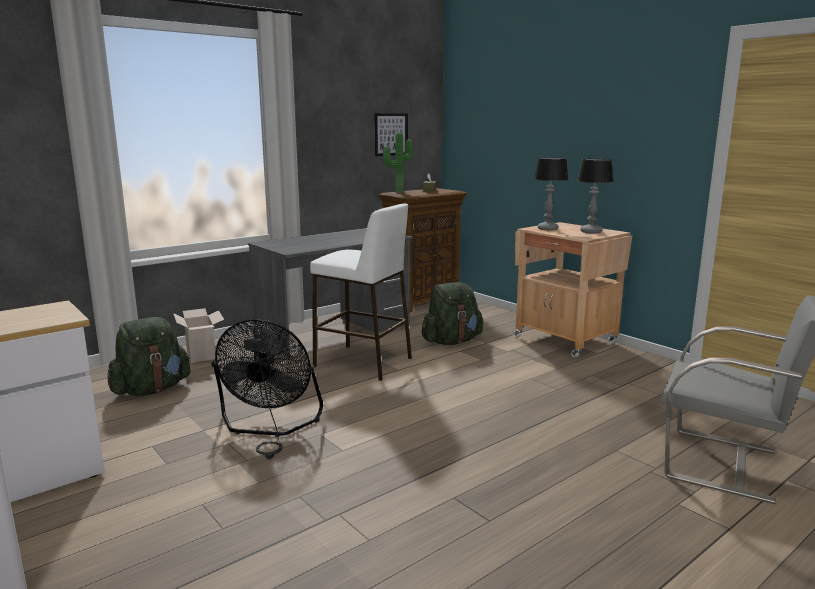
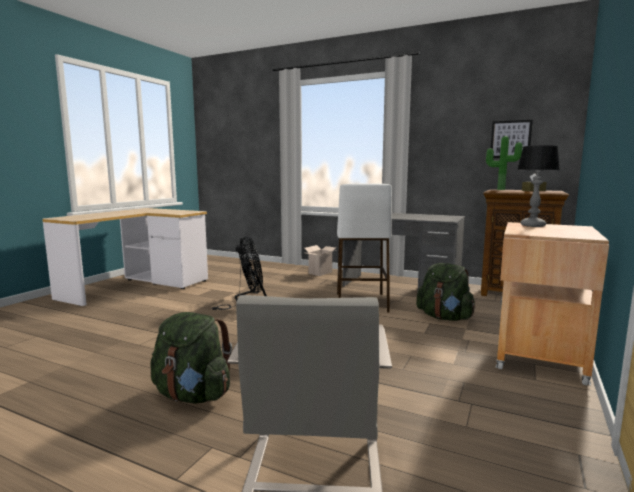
camera: 65 degrees right, 5 degrees down
(152, 389) = (269, 276): green backpack -> green backpack (193, 395)
(591, 232) = (560, 232): table lamp -> none

